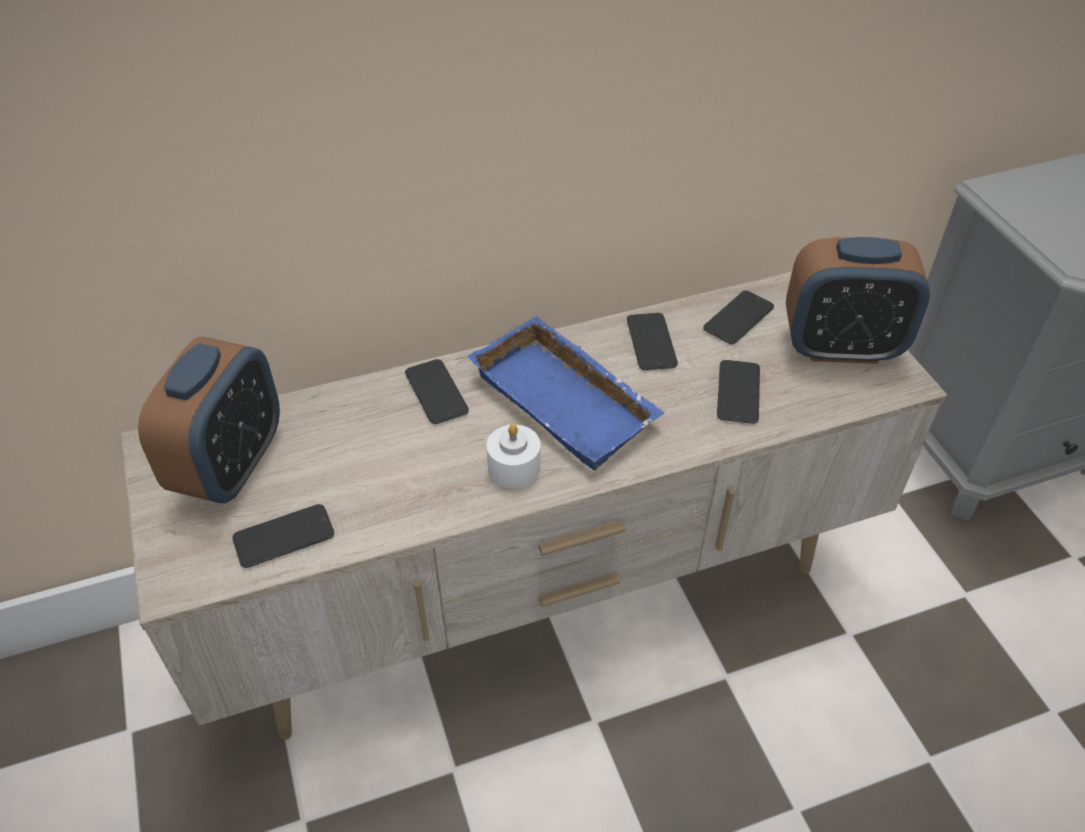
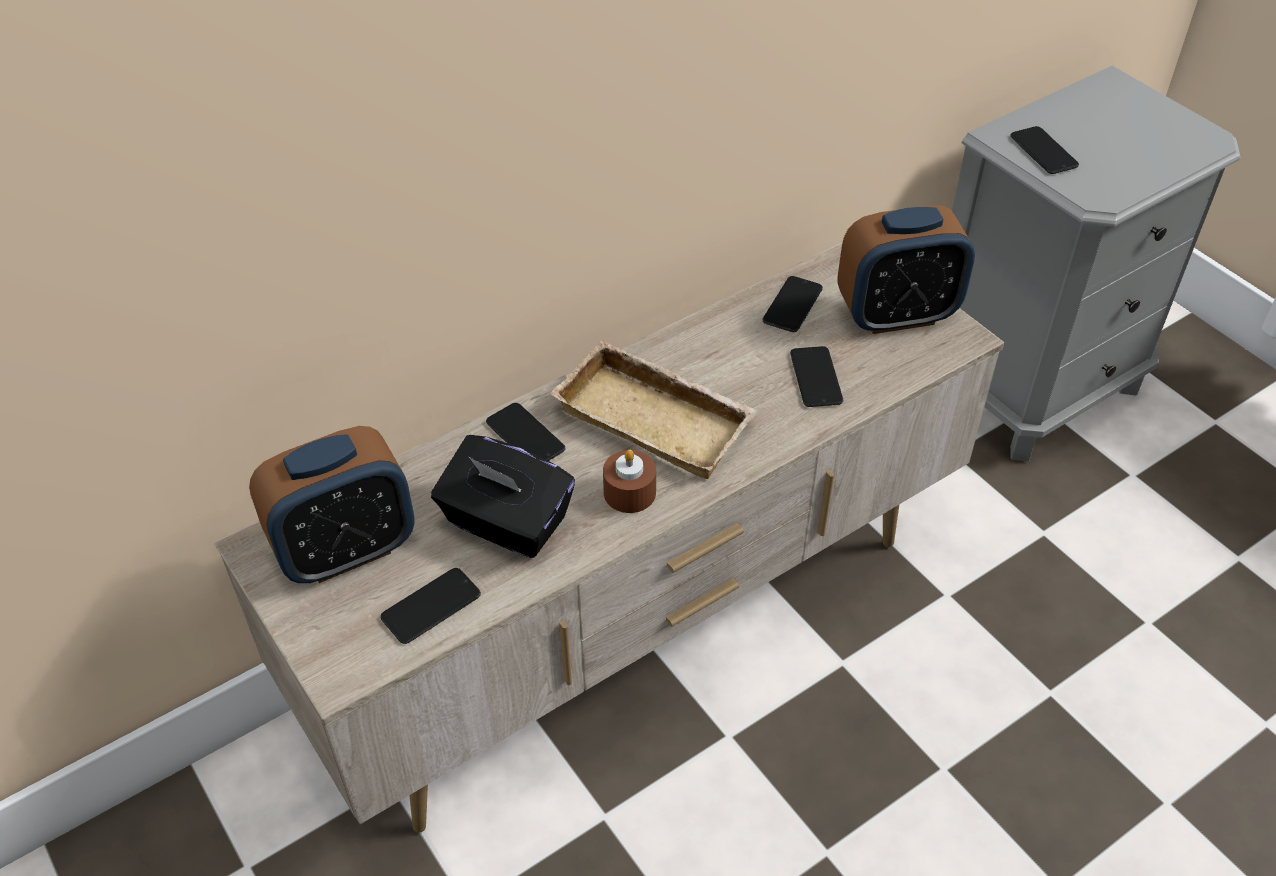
camera: 15 degrees left, 0 degrees up
(231, 465) = (346, 550): alarm clock -> alarm clock turned 60 degrees clockwise
(385, 471) = (506, 523): none -> black tissue box
(514, 467) = (629, 492): white candle -> brown candle
(569, 400) = (658, 417): blue tray -> beige tray
(651, 342) = (717, 345): phone -> phone (1043, 151)

